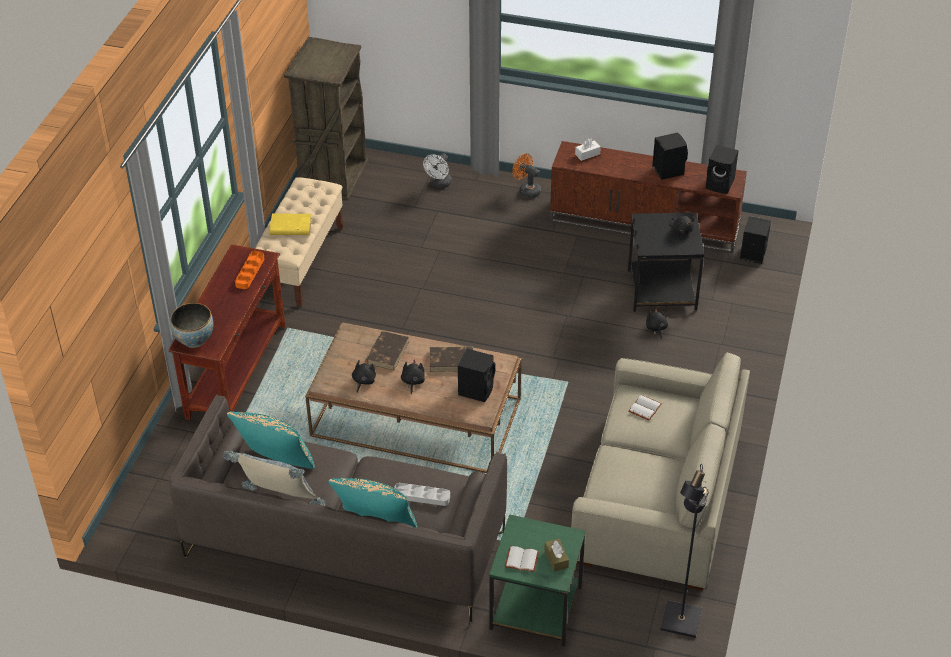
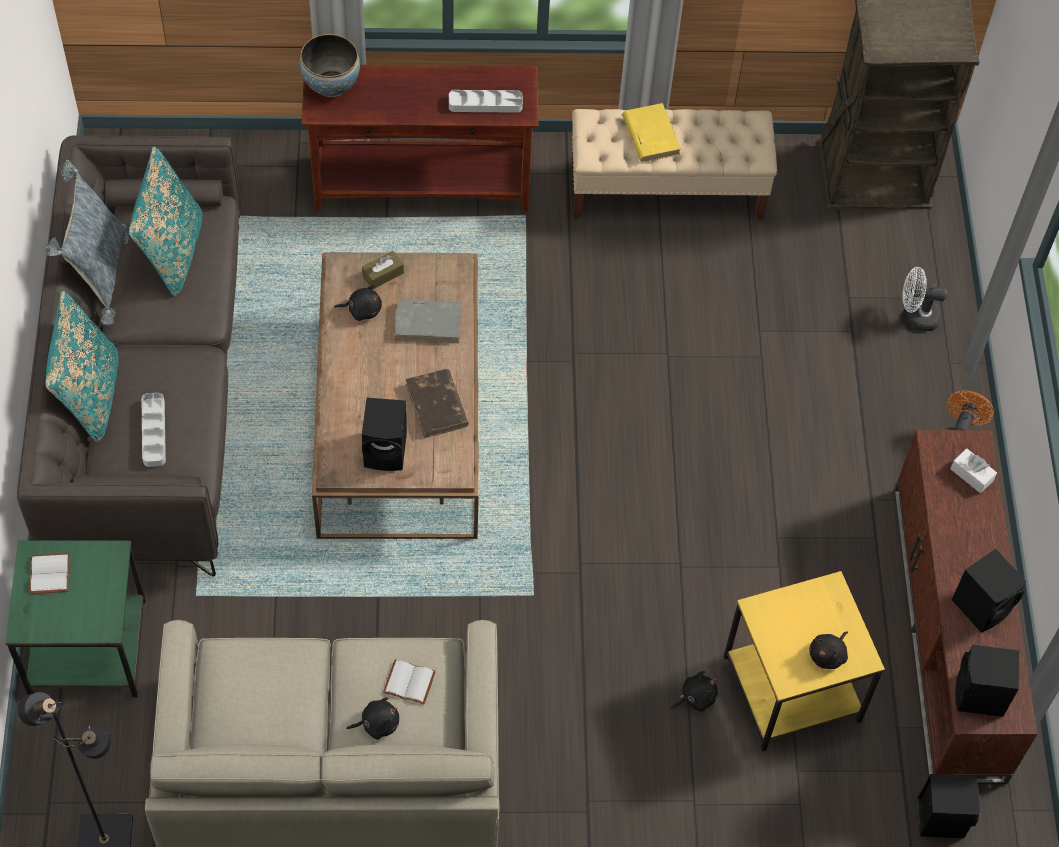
camera: 70 degrees right, 15 degrees up
(250, 272) = (485, 104): orange tray -> grey tray
(387, 352) = (429, 323): brown book -> grey book
(412, 382) = (378, 368): black plush toy -> black plush toy (377, 724)
(556, 558) = (60, 616): brown tissue box -> brown tissue box (383, 274)
(662, 289) = (794, 689): black side table -> yellow side table

